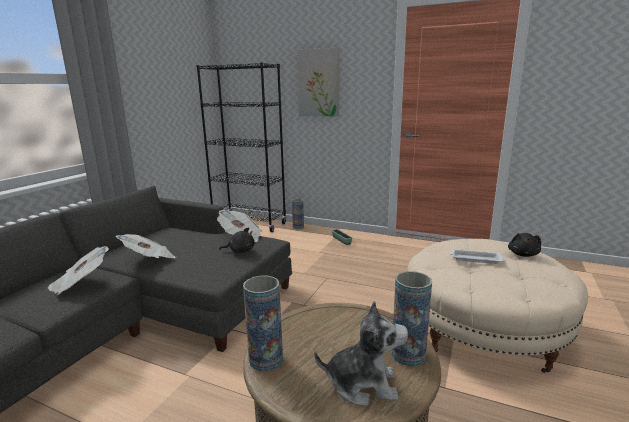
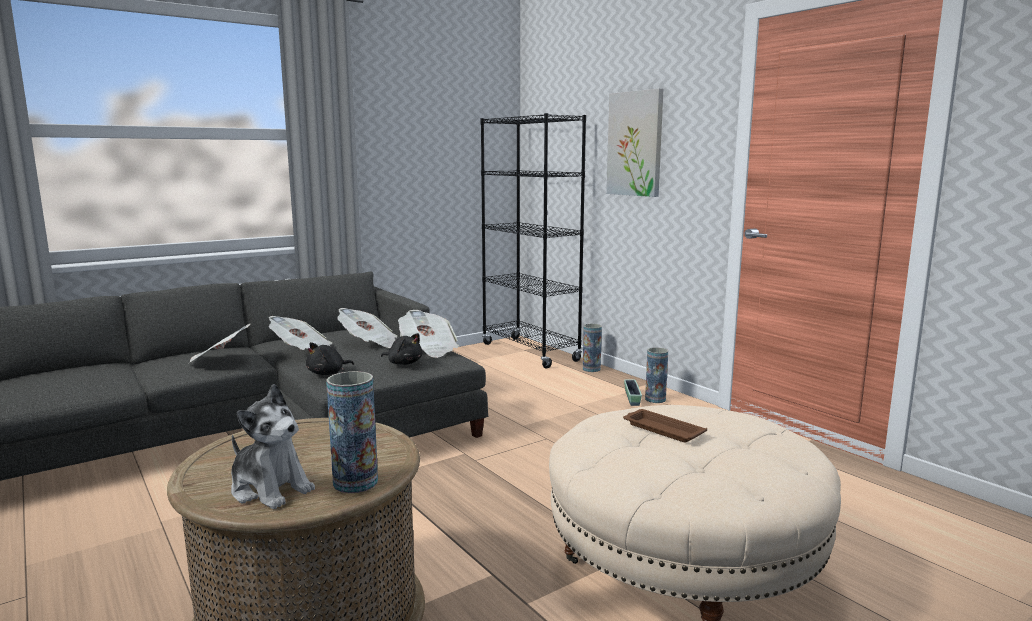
camera: 30 degrees right, 5 degrees down
(192, 241) = (369, 343): none -> newspaper
(266, 359) = (229, 445): vase -> vase (655, 399)
(475, 259) = (662, 430): white tray -> brown tray
(523, 254) = (766, 445): black plush toy -> black plush toy (328, 373)

